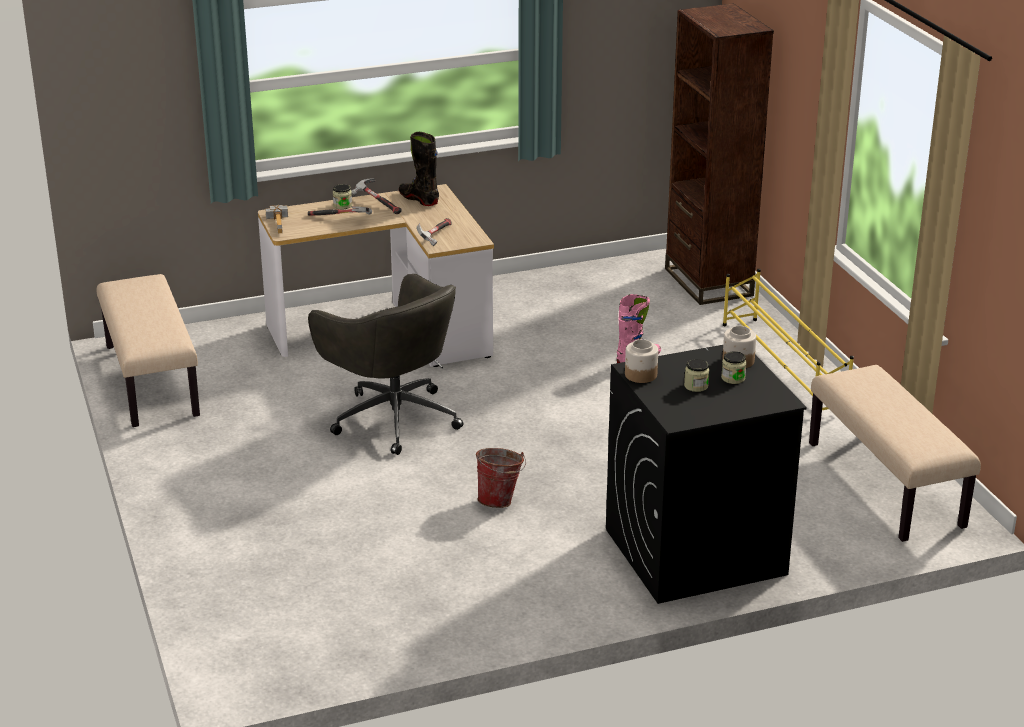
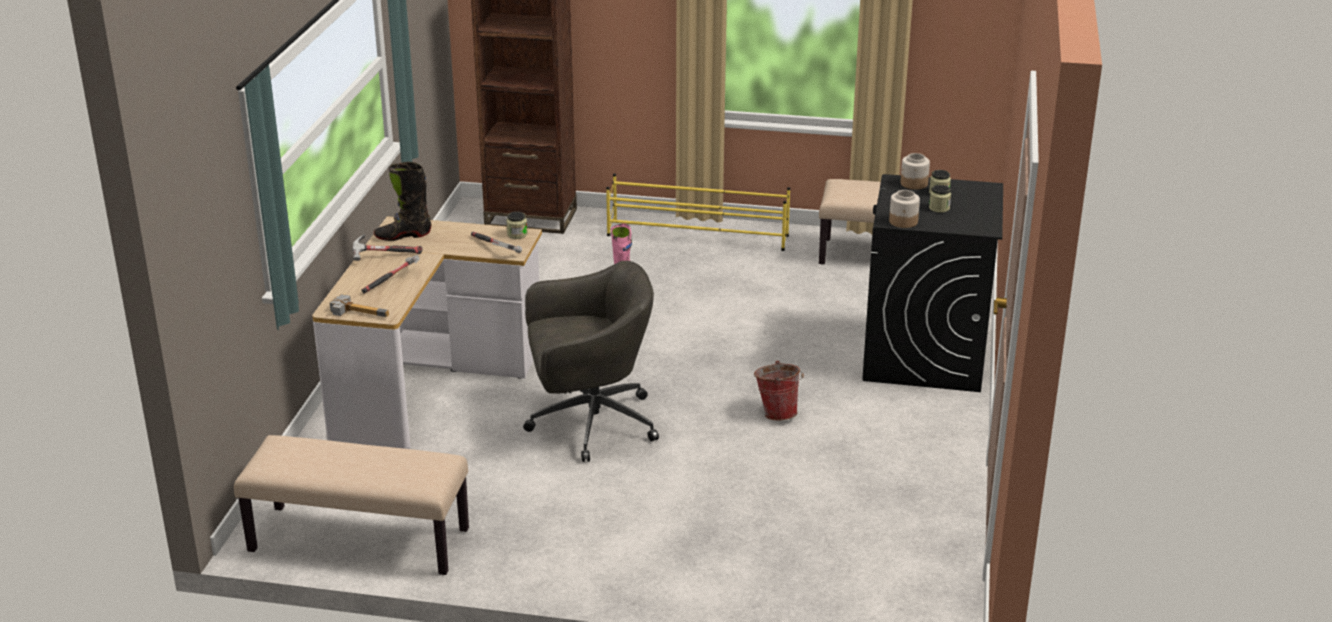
camera: 60 degrees left, 0 degrees up
(342, 205) = (364, 273): jar -> jar (517, 234)

